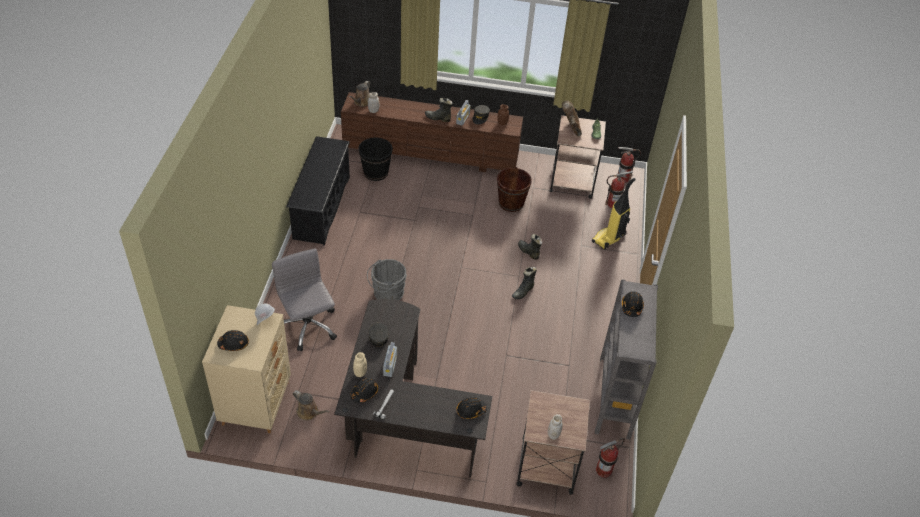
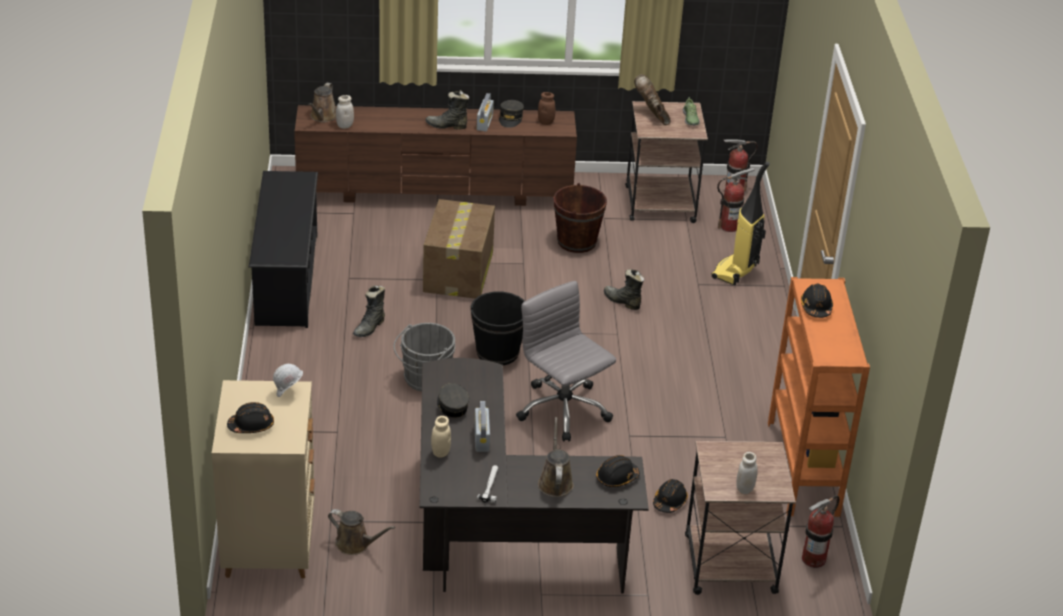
camera: 10 degrees left, 10 degrees down
(307, 326) = (316, 435): grey office chair -> grey office chair (563, 410)
(364, 393) = (455, 475): black hard hat -> black hard hat (669, 501)
(376, 172) = (356, 224): black bucket -> black bucket (497, 352)
(428, 408) = (555, 482): none -> brown watering can
(429, 216) = (458, 272): none -> cardboard box
(523, 292) = (630, 353): black boot -> black boot (370, 327)
(614, 397) = (803, 468): grey bookcase -> orange bookcase

